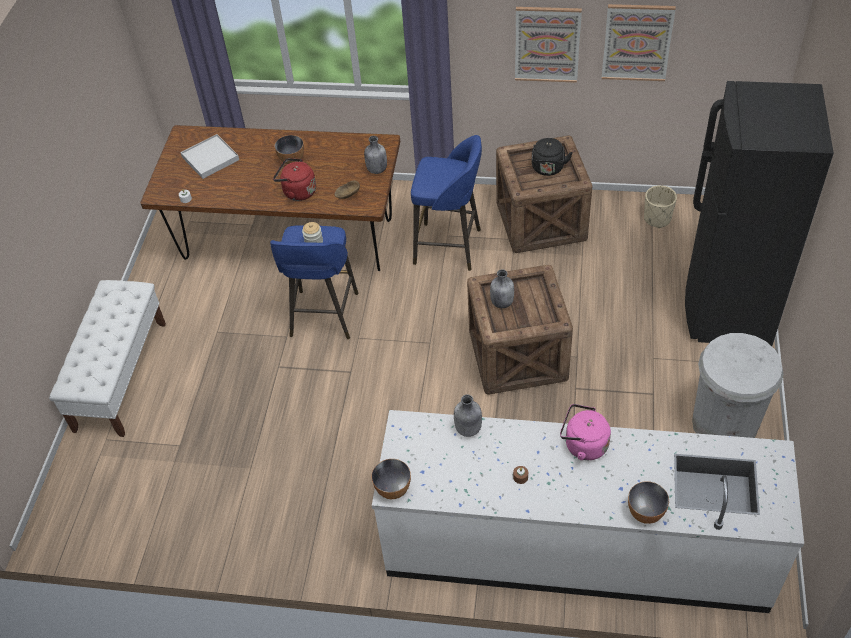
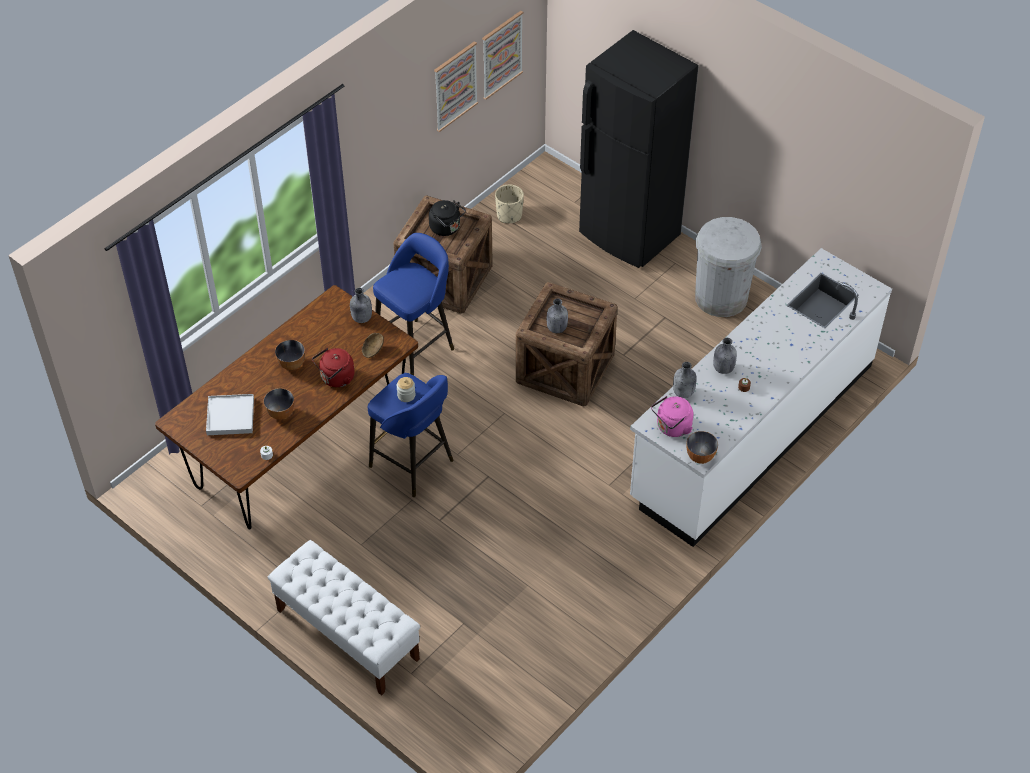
camera: 60 degrees left, 0 degrees up
(530, 445) = (722, 368): none -> grey bottle
(547, 44) = (399, 130): picture -> picture (501, 54)
(583, 445) = (744, 343): pink kettle -> pink kettle (672, 428)
(645, 513) = (818, 343): bowl -> bowl (281, 413)

